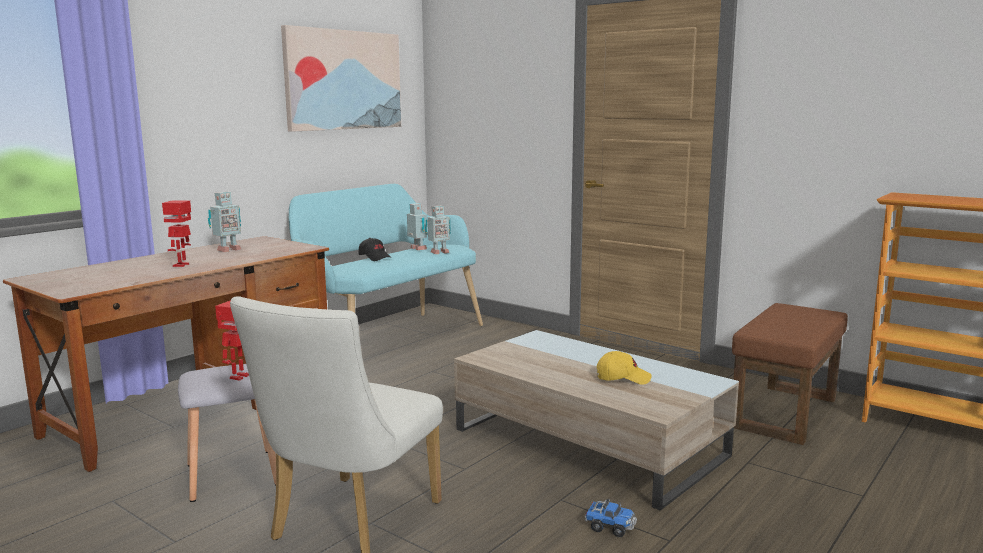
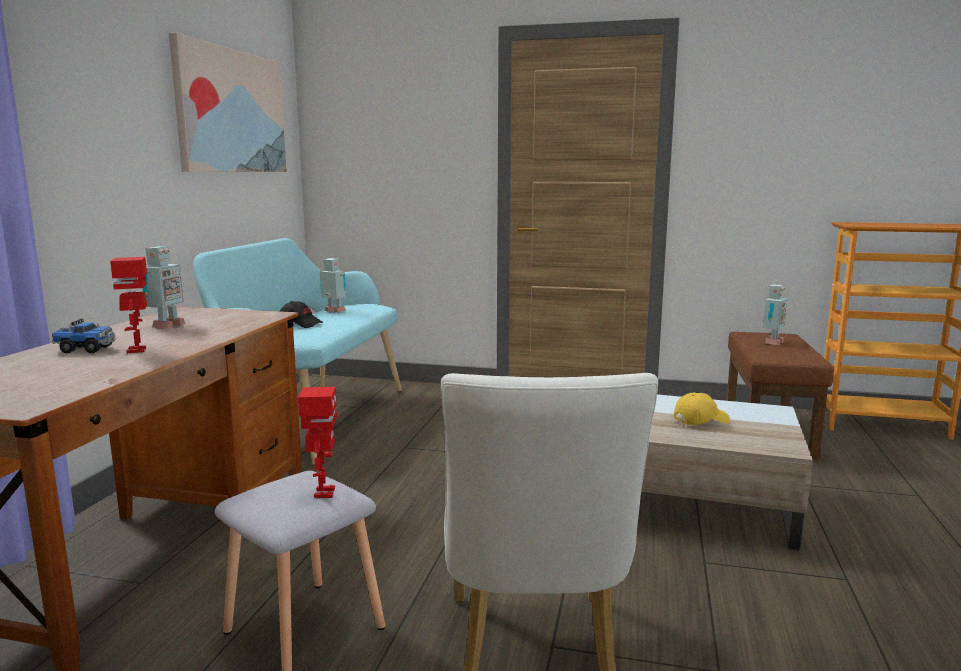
camera: 25 degrees left, 0 degrees up
(438, 252) = (365, 313): toy robot -> toy robot (771, 342)
(610, 527) = (784, 580): toy truck -> toy truck (86, 349)

